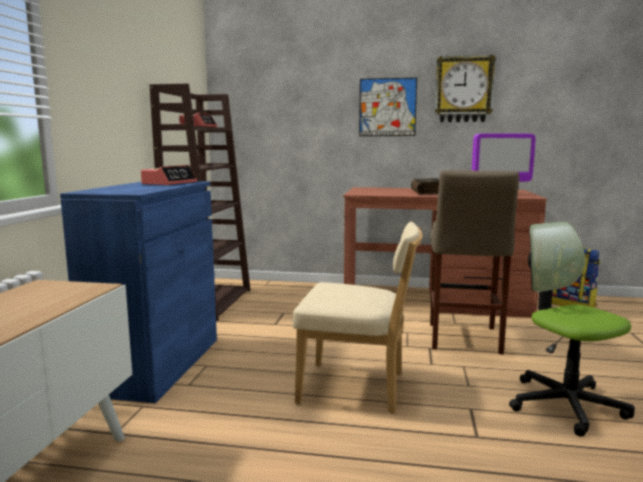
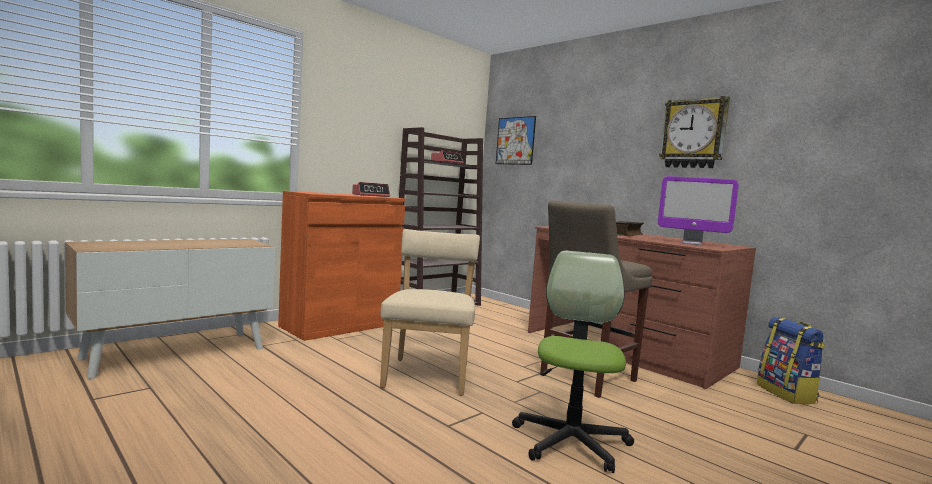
camera: 35 degrees right, 5 degrees down
(157, 365) = (340, 325): blue cabinet -> orange cabinet
(358, 388) = (428, 374): beige chair -> beige chair turned 135 degrees counterclockwise
(387, 107) = (618, 151): picture -> picture (515, 141)

